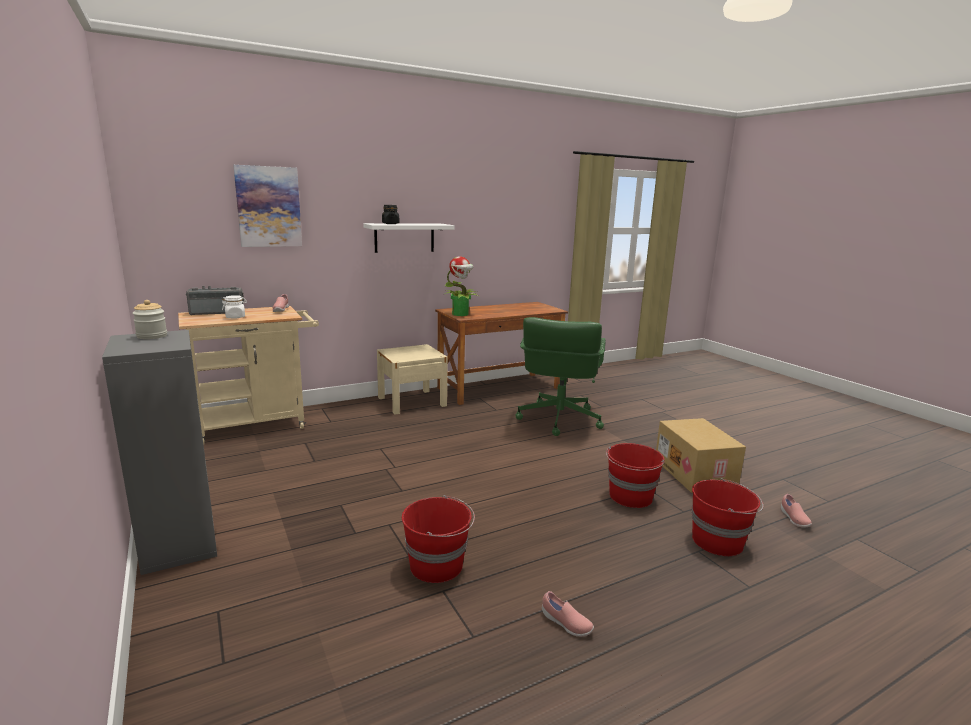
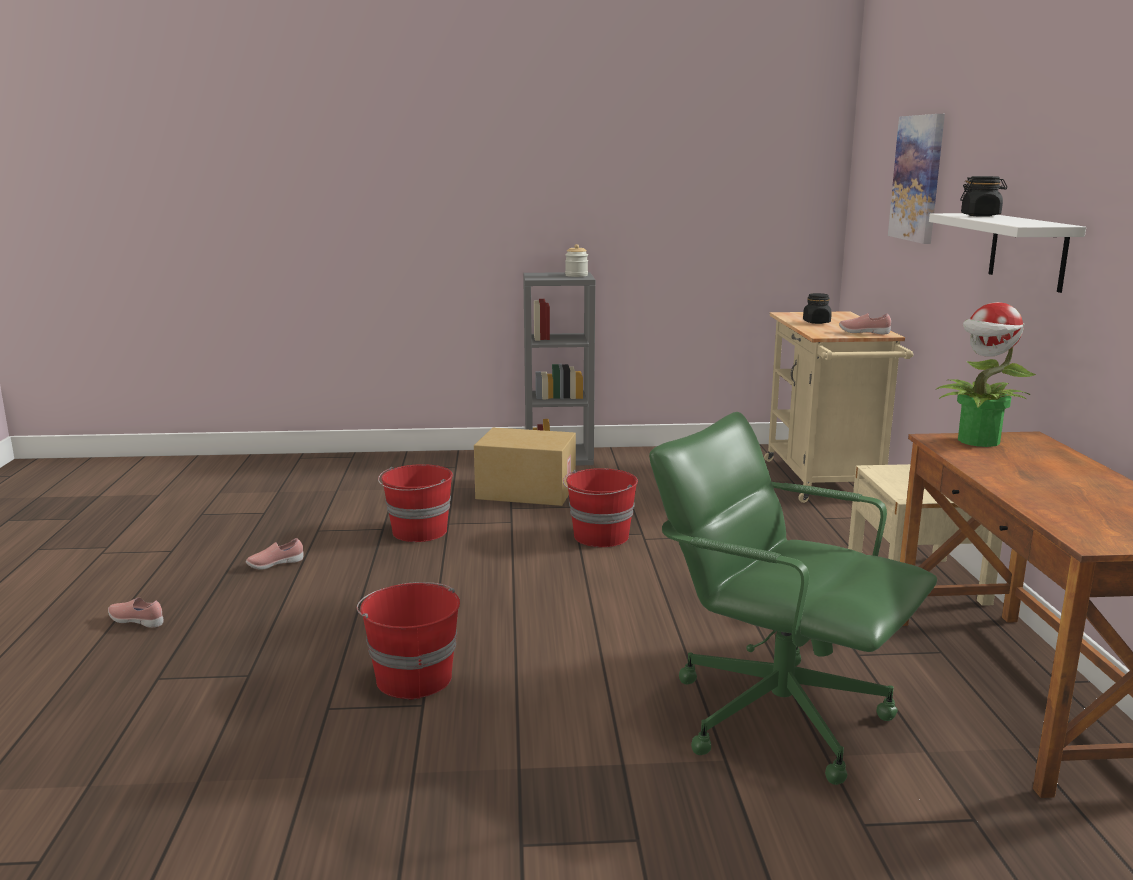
camera: 115 degrees right, 0 degrees up
(217, 312) = (848, 318): radio -> none
(235, 317) = (816, 322): white jar -> black jar
(696, 473) = (409, 791): cardboard box -> cardboard box (525, 492)
(718, 541) = (239, 702): red bucket -> red bucket (600, 537)
(794, 519) = (167, 821): pink shoe -> pink shoe (137, 622)

